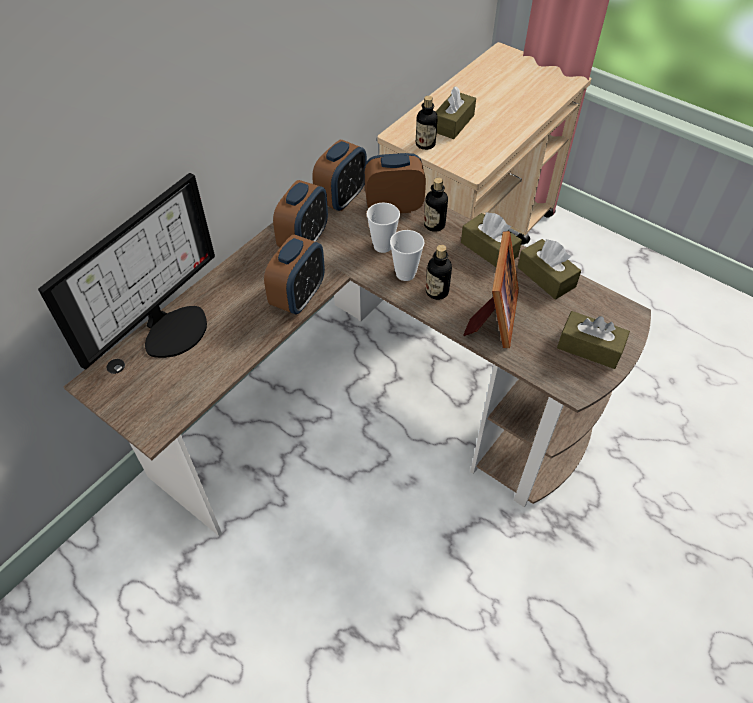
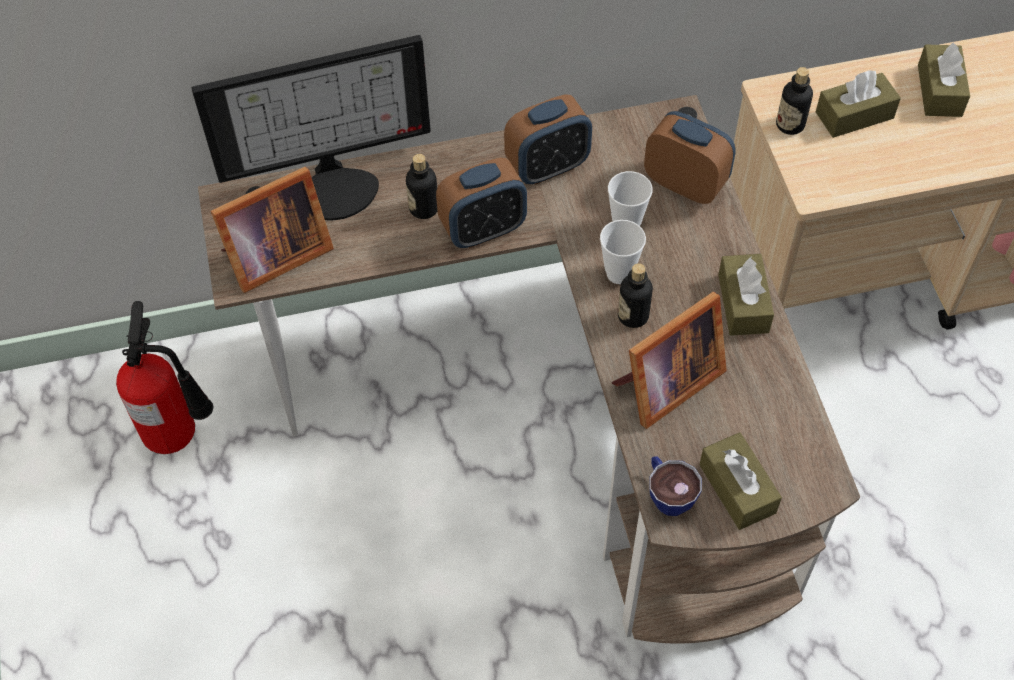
camera: 40 degrees right, 5 degrees up
(133, 590) = (179, 431): none -> fire extinguisher
(166, 397) = (273, 256): none -> picture frame
(341, 198) = (636, 138): alarm clock -> none
(434, 225) = (710, 234): bottle -> bottle (424, 208)
(546, 277) = (775, 378): brown tissue box -> brown tissue box (939, 91)
(558, 376) = (667, 494): none -> cup

